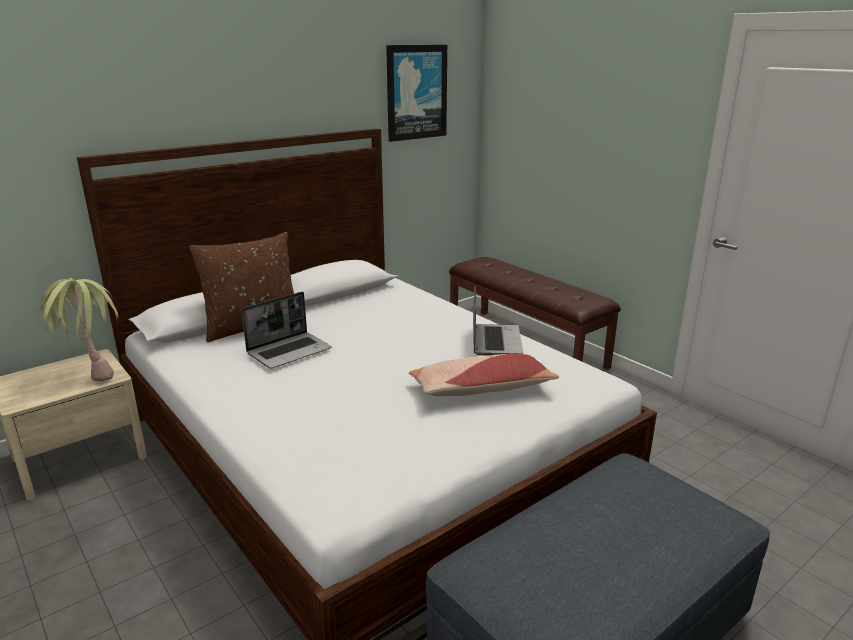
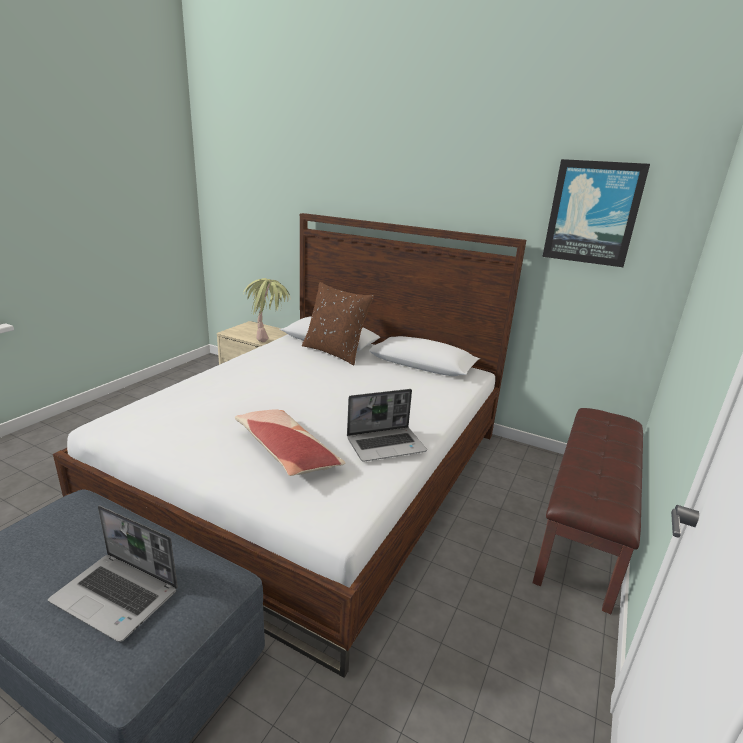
camera: 65 degrees right, 0 degrees up
(290, 351) = (305, 370): laptop -> laptop (117, 596)

